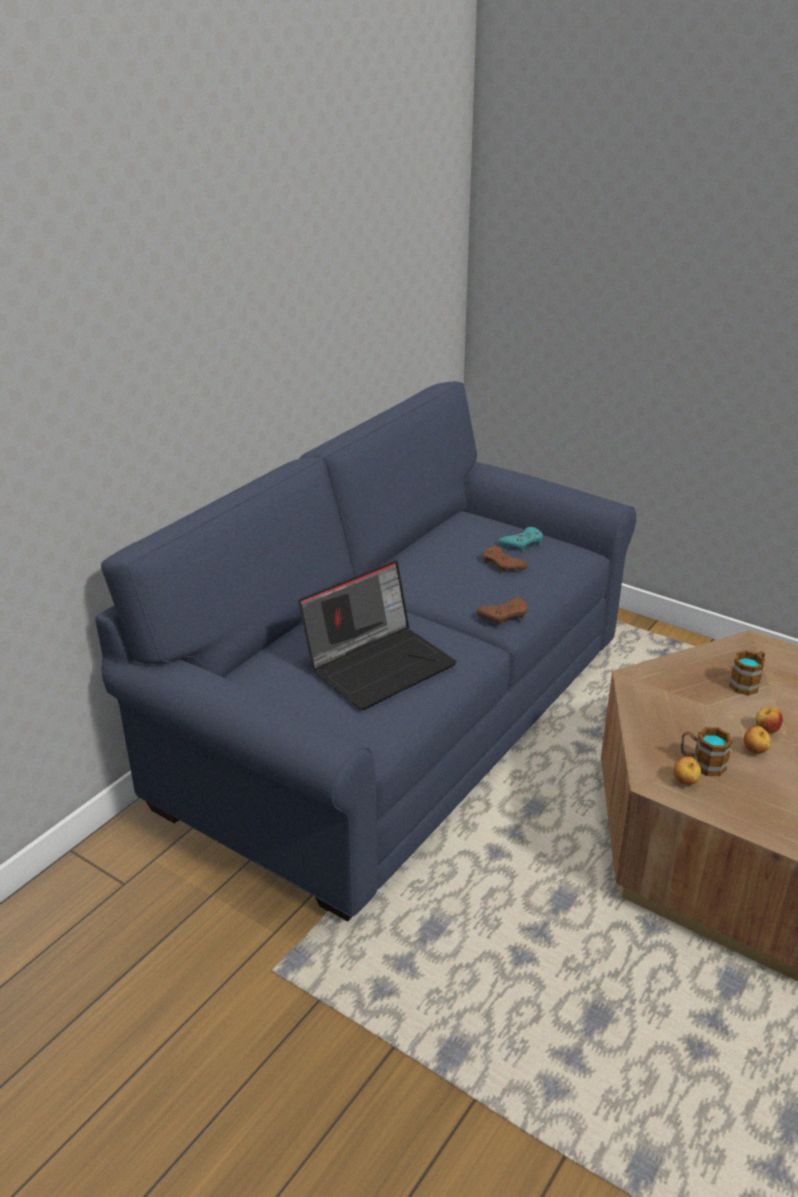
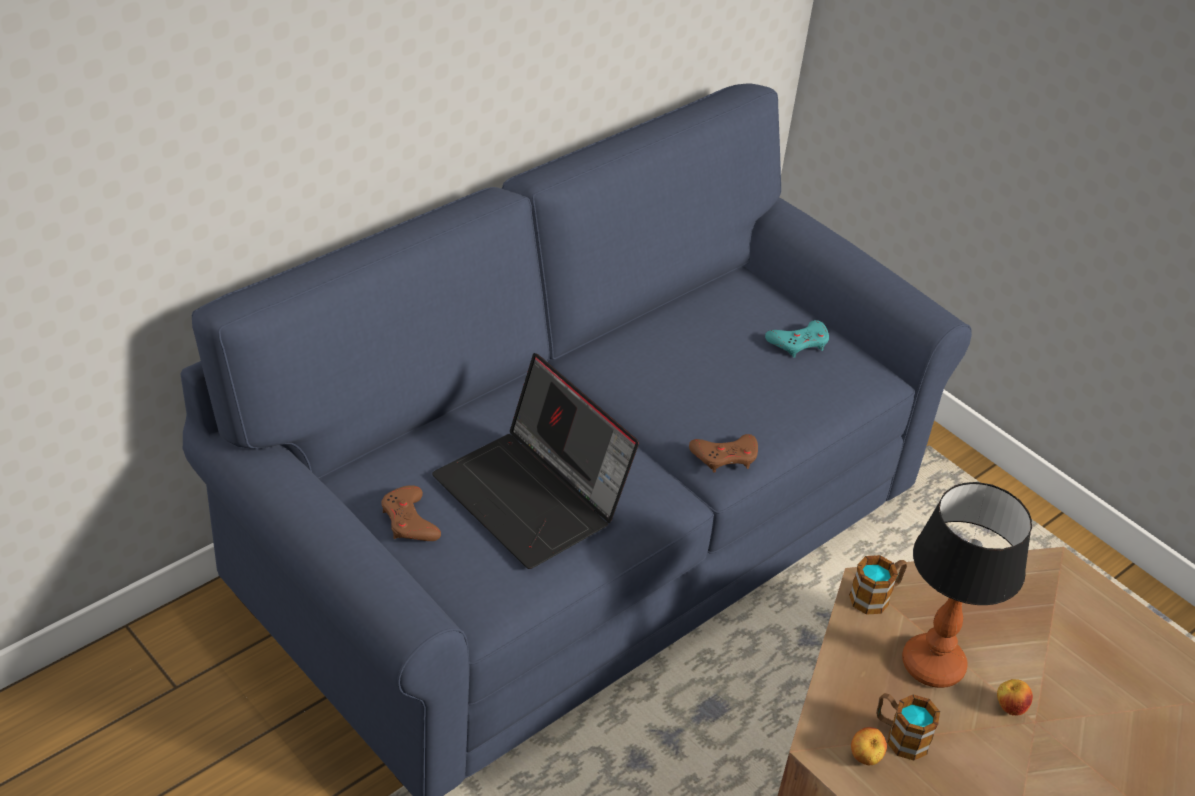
camera: 10 degrees right, 10 degrees up
(380, 664) = (533, 497): laptop -> laptop turned 75 degrees clockwise
(502, 564) = (757, 372): brown game controller -> brown game controller (409, 521)
(702, 715) = (934, 665): none -> table lamp
(747, 683) = (1019, 630): mug -> mug (876, 596)
(754, 751) = (979, 735): apple -> none

